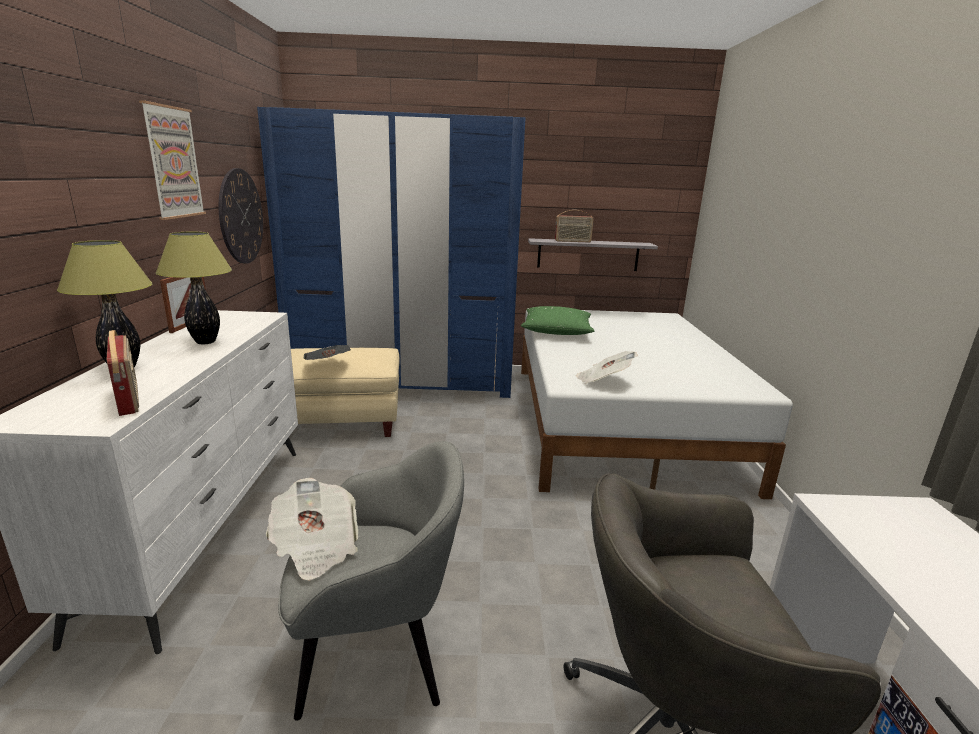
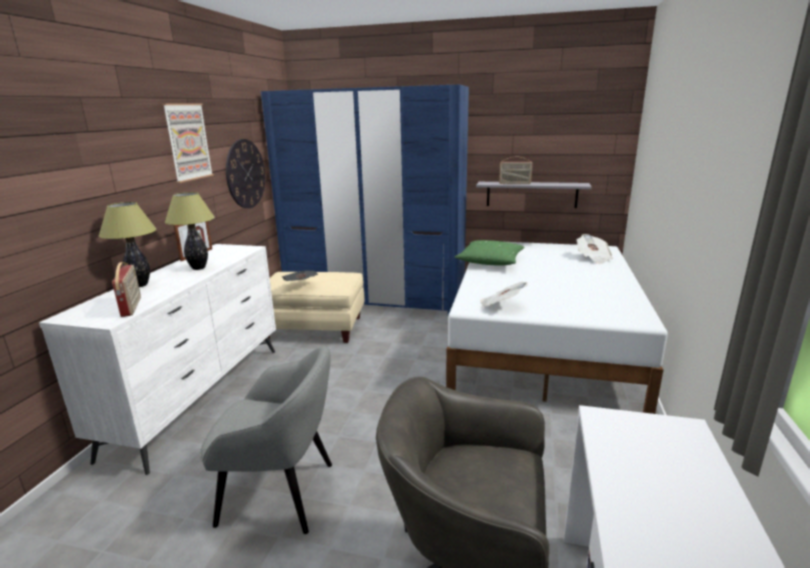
camera: 15 degrees right, 0 degrees up
(316, 547) = (234, 413): newspaper -> newspaper (593, 258)

